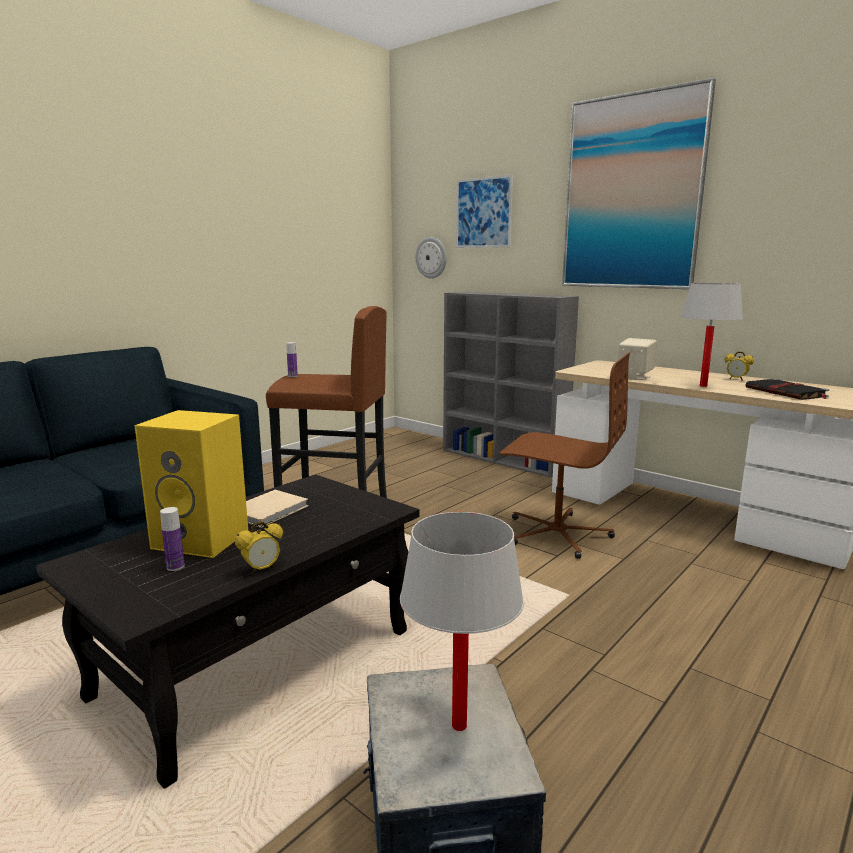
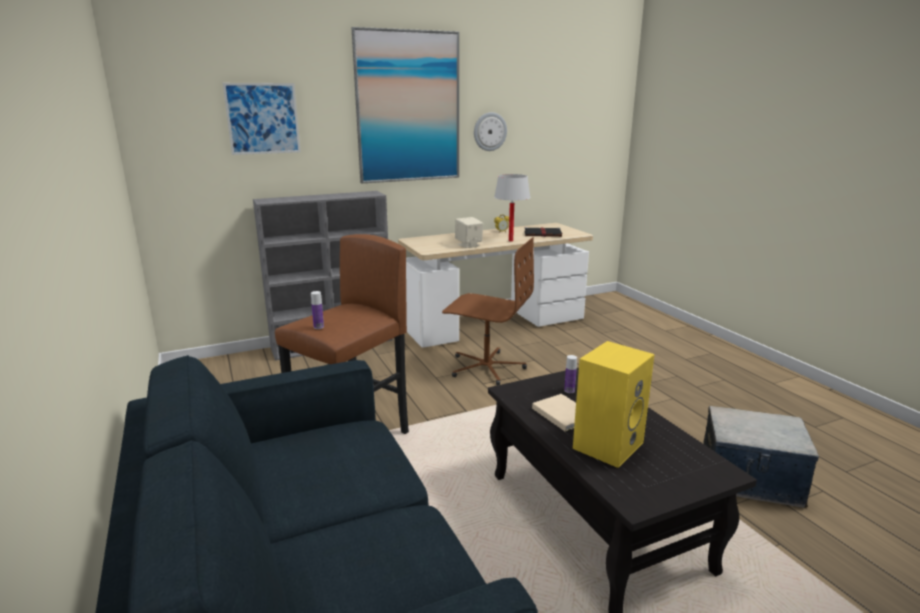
camera: 65 degrees left, 5 degrees up
(175, 567) = (654, 458): bottle -> bottle (569, 391)
(261, 569) = (667, 427): alarm clock -> none
(431, 257) = (195, 166): wall clock -> wall clock (489, 131)
(459, 726) = (760, 425): white table lamp -> none
(556, 534) = (486, 367): brown office chair -> brown office chair turned 60 degrees clockwise

